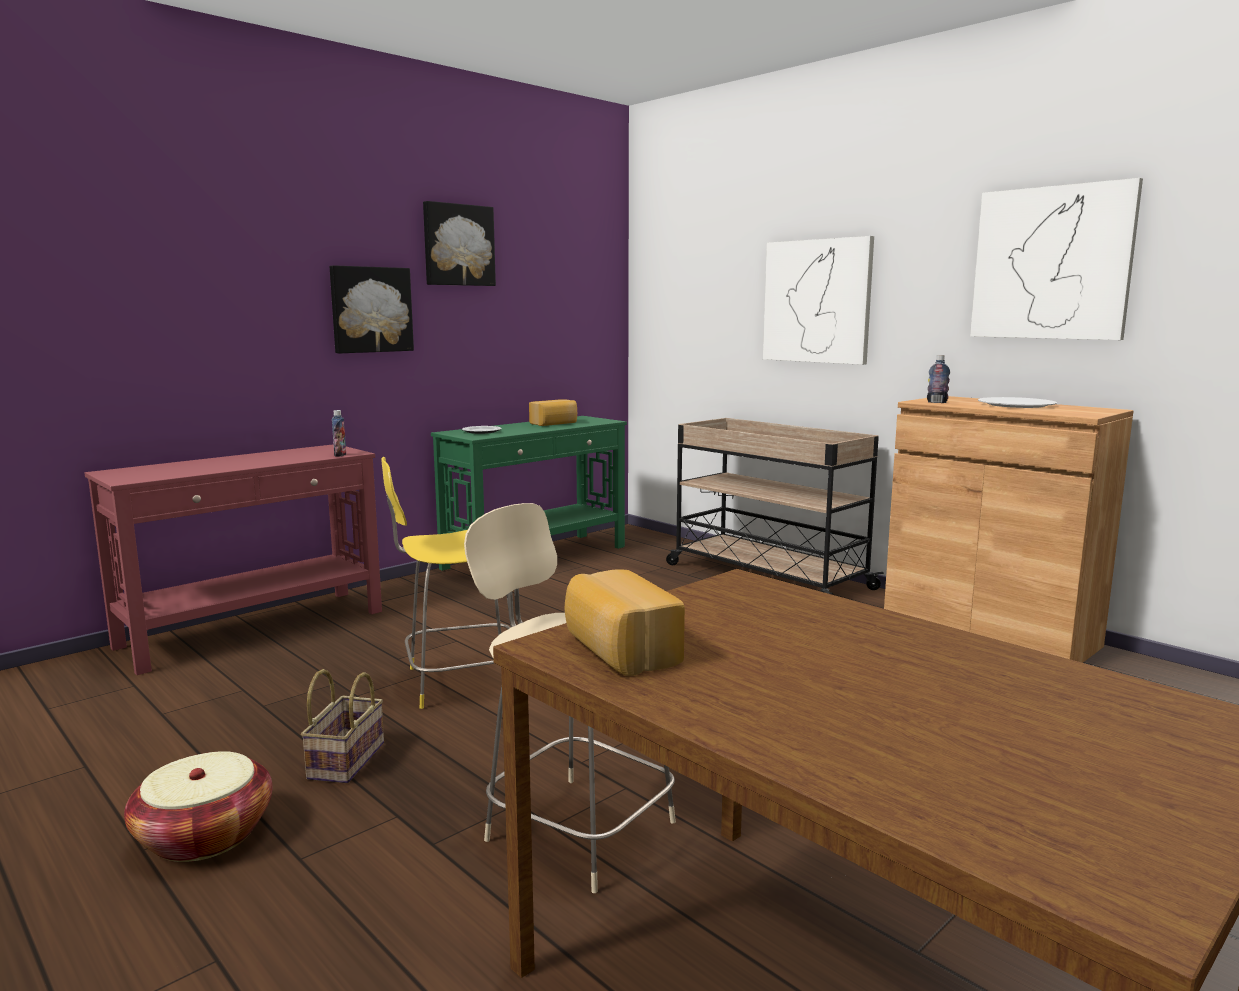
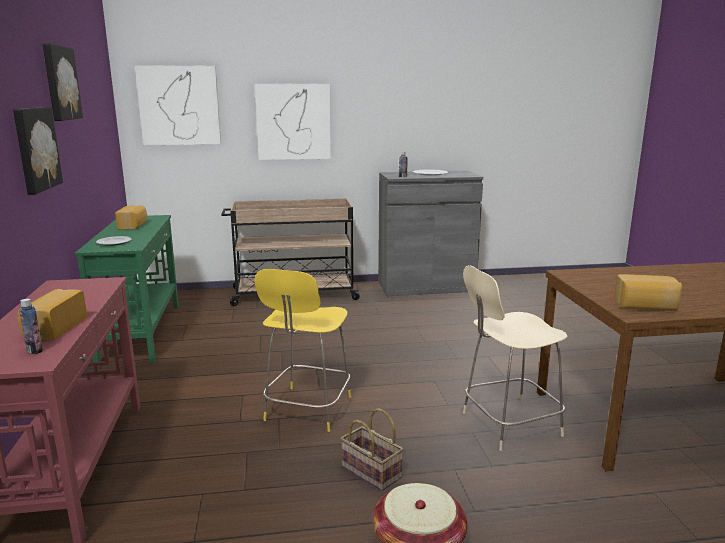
camera: 55 degrees left, 5 degrees up
(209, 468) = (54, 328): none -> bread
(340, 455) = (107, 285): bottle -> bottle (34, 350)
(989, 633) = (426, 286): brown cabinet -> grey cabinet
(1051, 263) = (427, 103): picture -> picture (179, 105)

